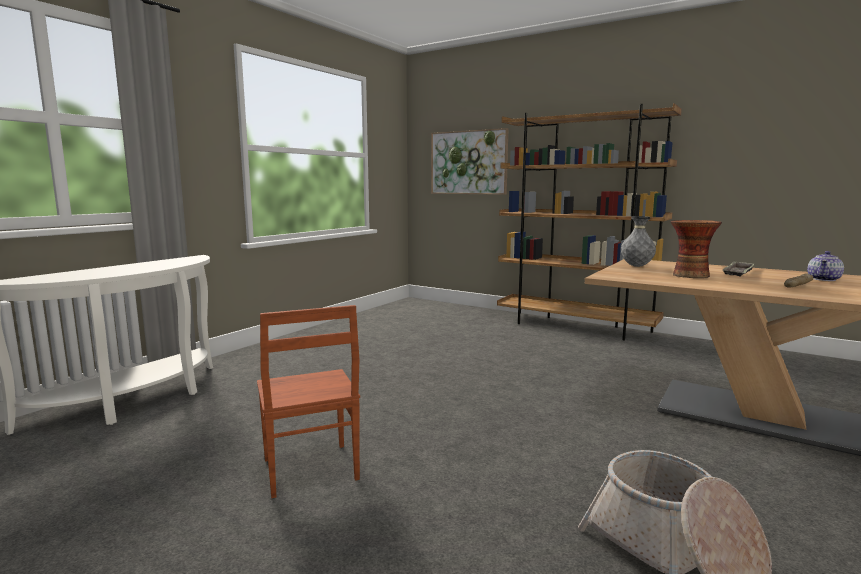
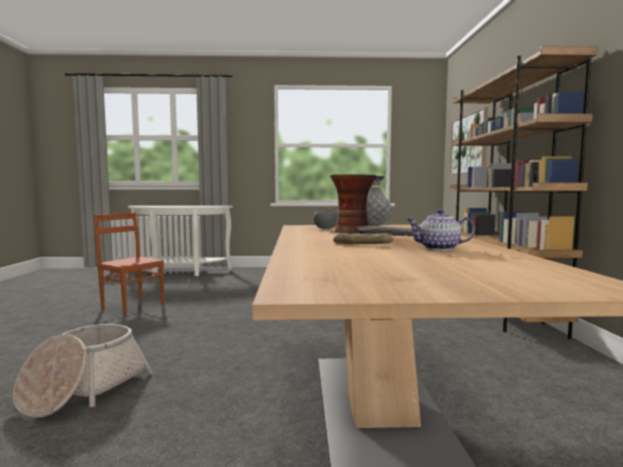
camera: 55 degrees right, 5 degrees down
(309, 470) = (133, 307): brown chair -> brown chair turned 90 degrees clockwise
(648, 275) = (326, 228): none -> grey bowl

